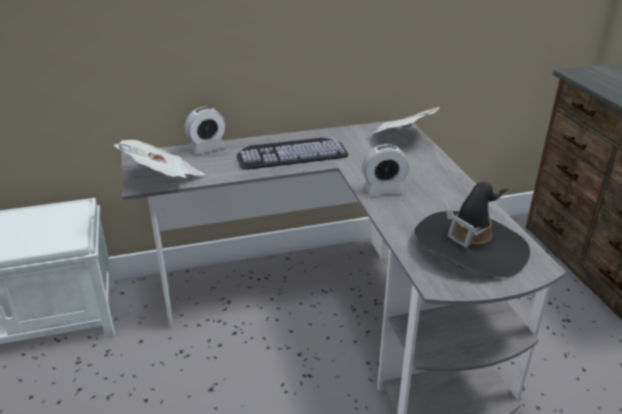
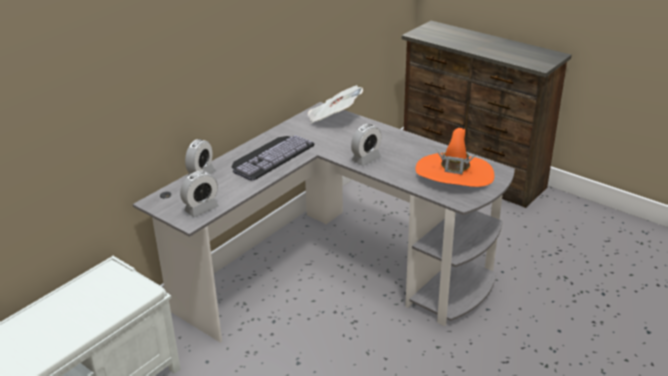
camera: 35 degrees left, 0 degrees up
(164, 178) = (201, 209): newspaper -> alarm clock
(470, 246) = (454, 174): black hat -> orange hat

